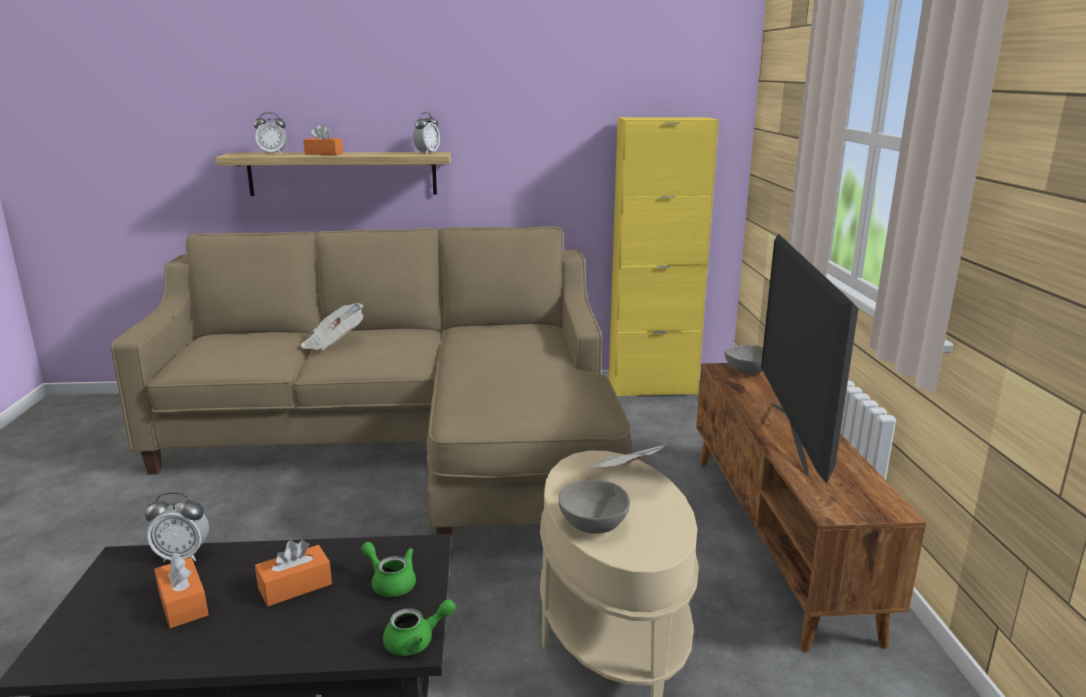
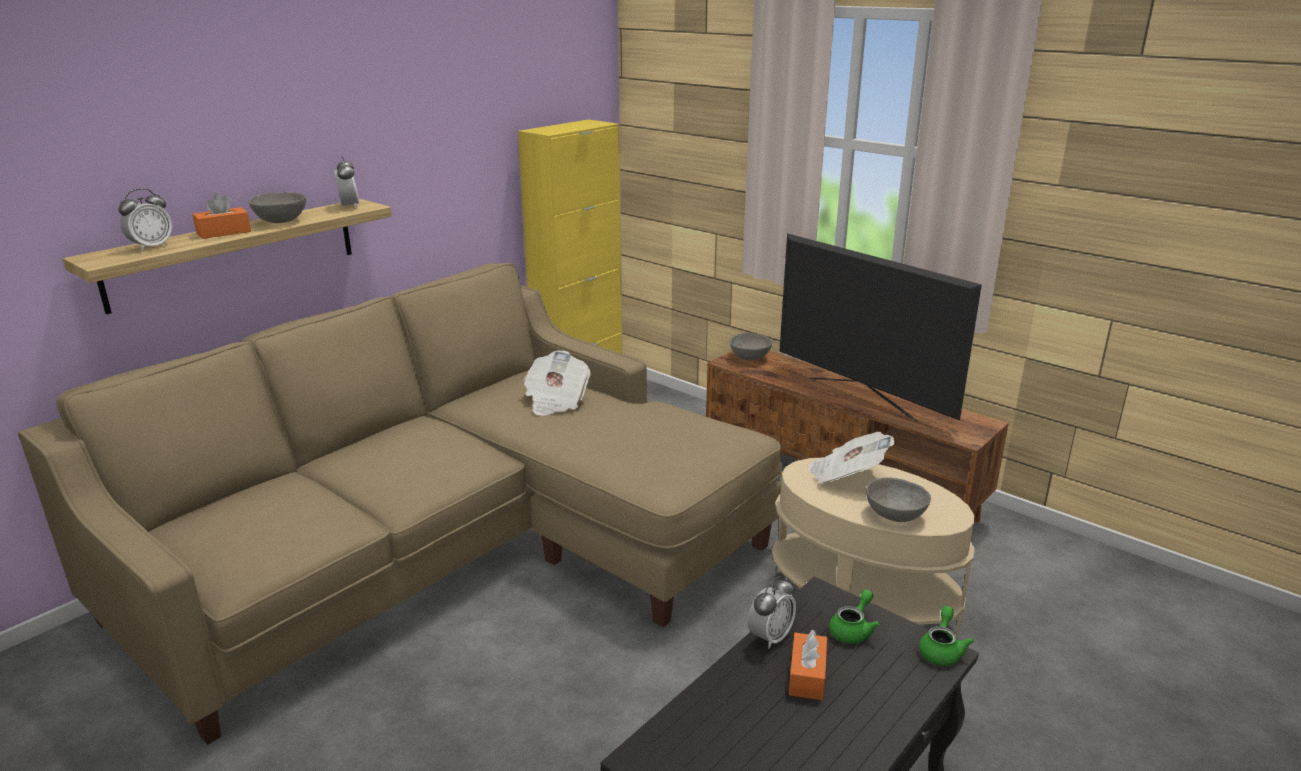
camera: 45 degrees left, 5 degrees up
(183, 556) = (683, 719): alarm clock -> alarm clock (770, 637)
(183, 603) = (767, 743): orange tissue box -> none
(334, 343) = (363, 471): newspaper -> newspaper (556, 401)
(366, 154) = (281, 222): none -> grey bowl
(390, 582) = (853, 630): green teapot -> green teapot turned 135 degrees clockwise

